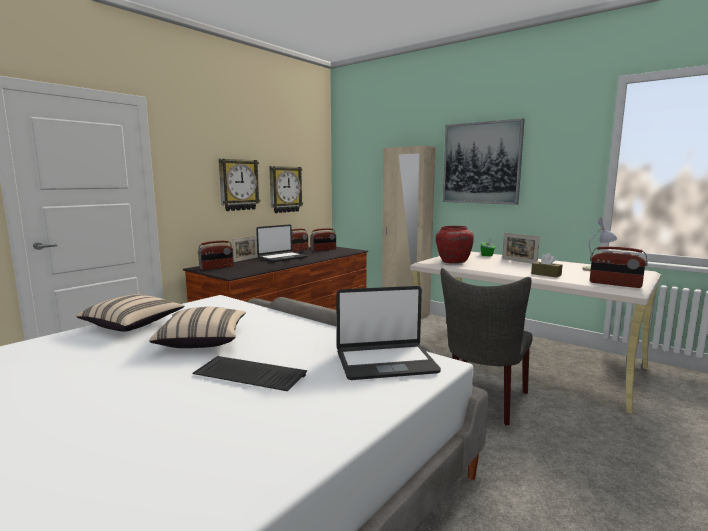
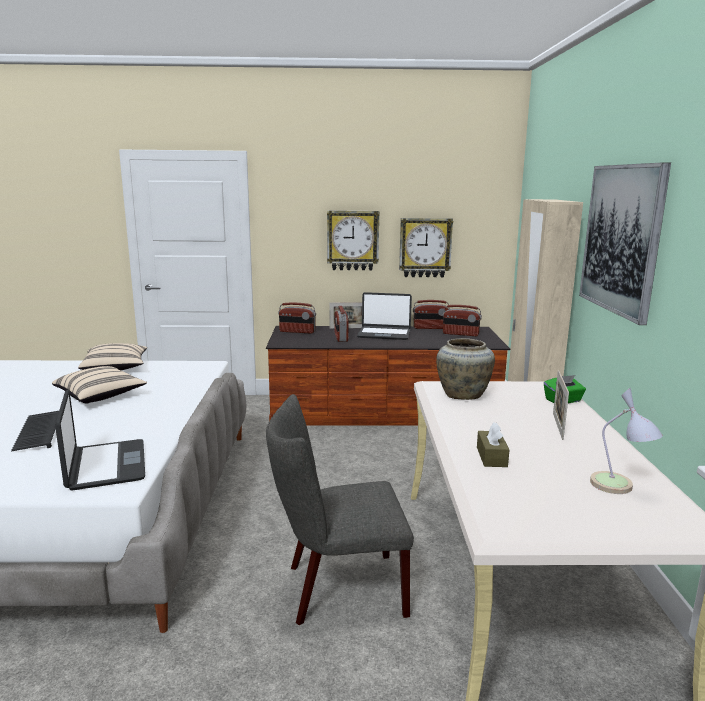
camera: 50 degrees right, 5 degrees up
(385, 362) = (105, 466): laptop -> laptop turned 150 degrees counterclockwise
(453, 262) = (463, 395): red vase -> beige vase
(615, 284) = (513, 514): radio -> radio (340, 337)

